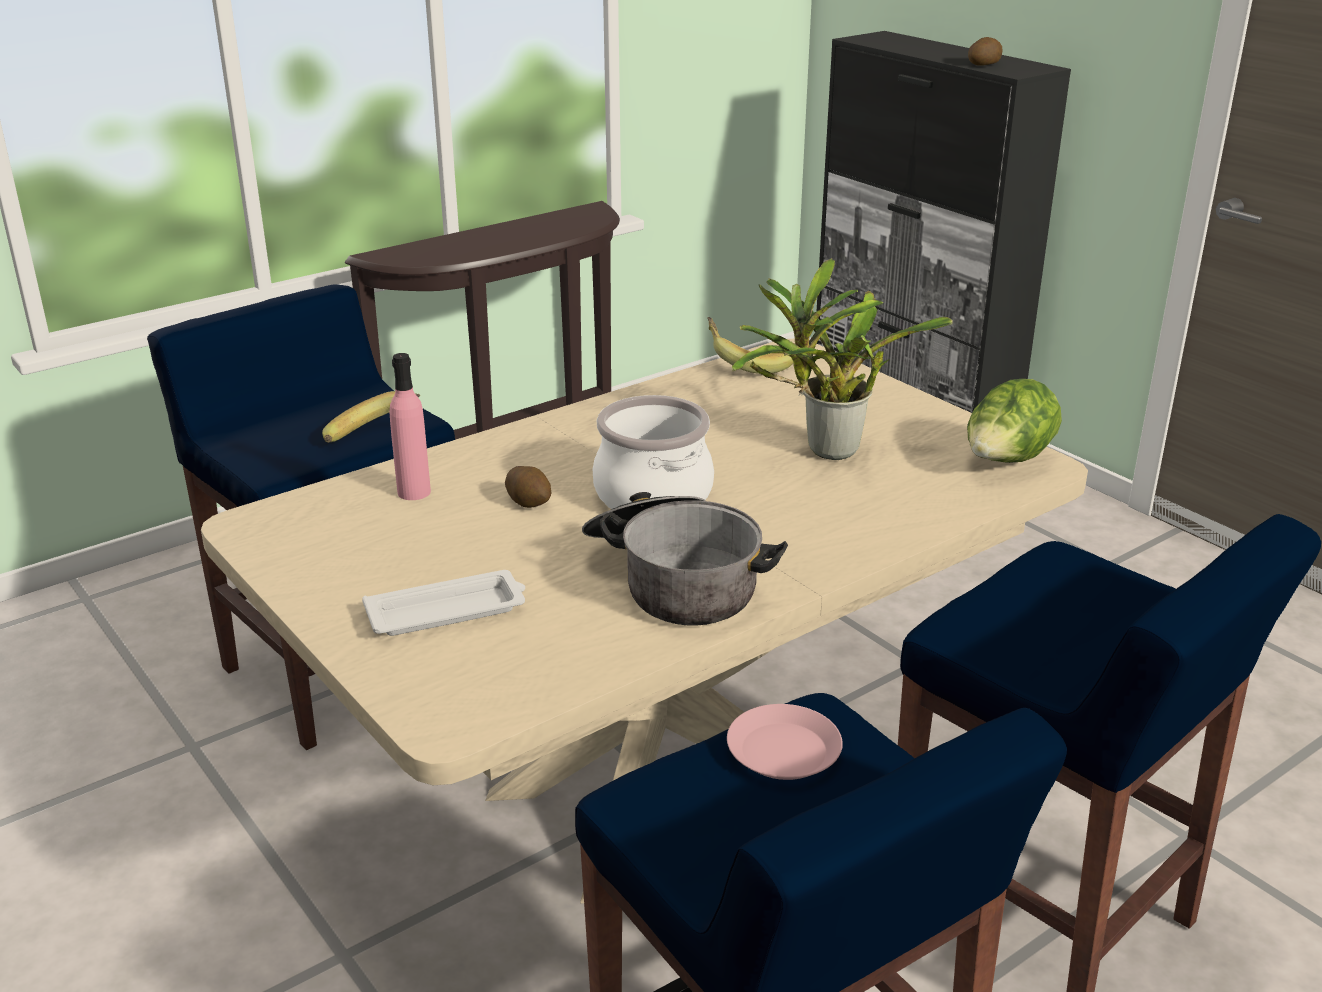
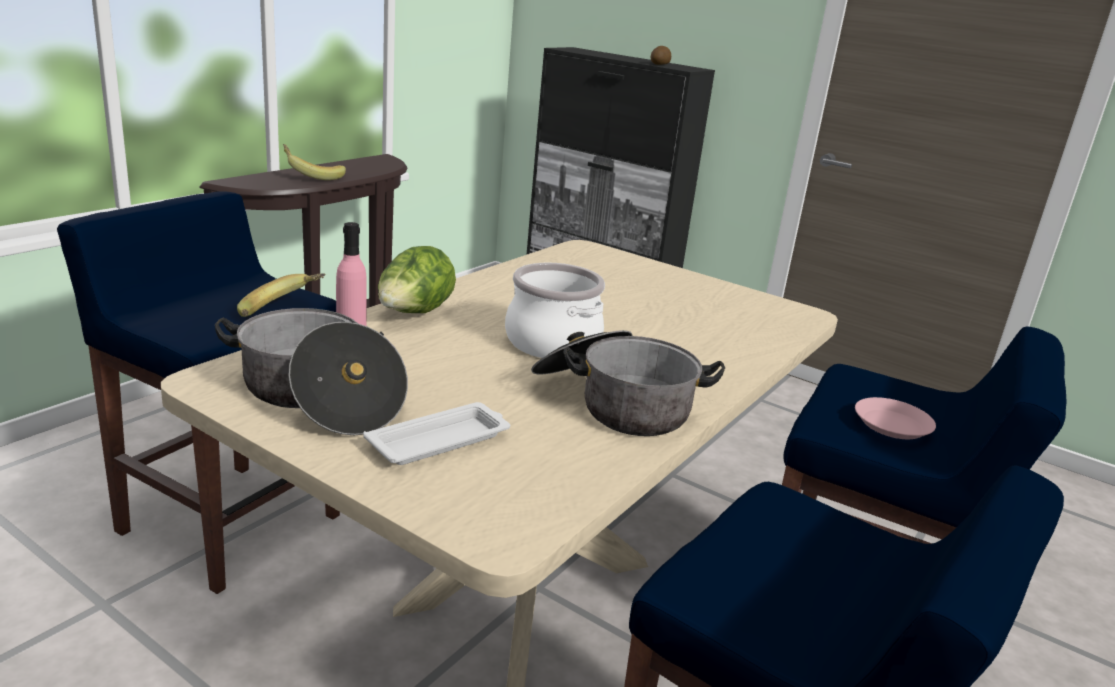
camera: 20 degrees left, 5 degrees down
(348, 550) = (317, 397): none -> cooking pot
(529, 502) = (456, 352): potato -> none
(748, 364) = (558, 255): banana -> banana (312, 176)
(784, 751) = (778, 529): pink plate -> pink plate (892, 424)
(824, 451) = (655, 309): potted plant -> none
(1006, 462) = (781, 312): lettuce -> lettuce (414, 314)

